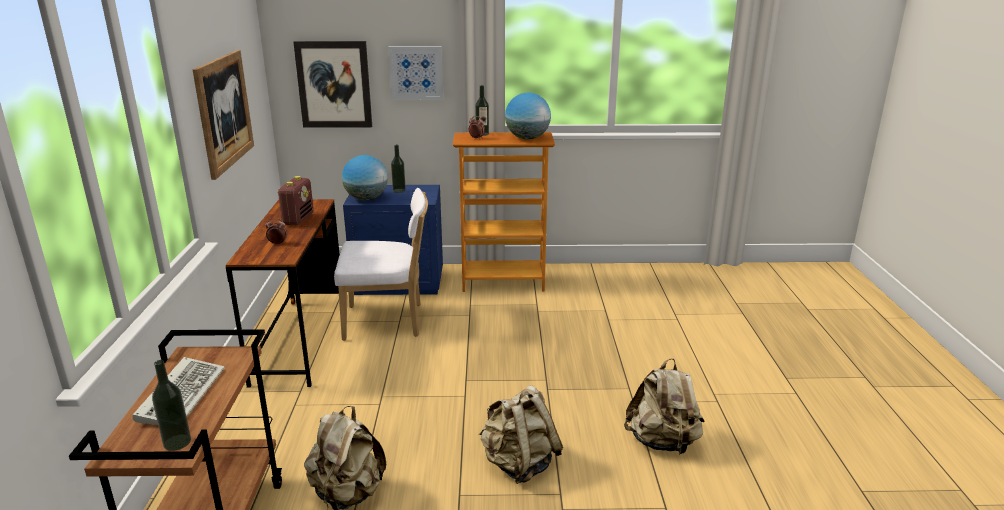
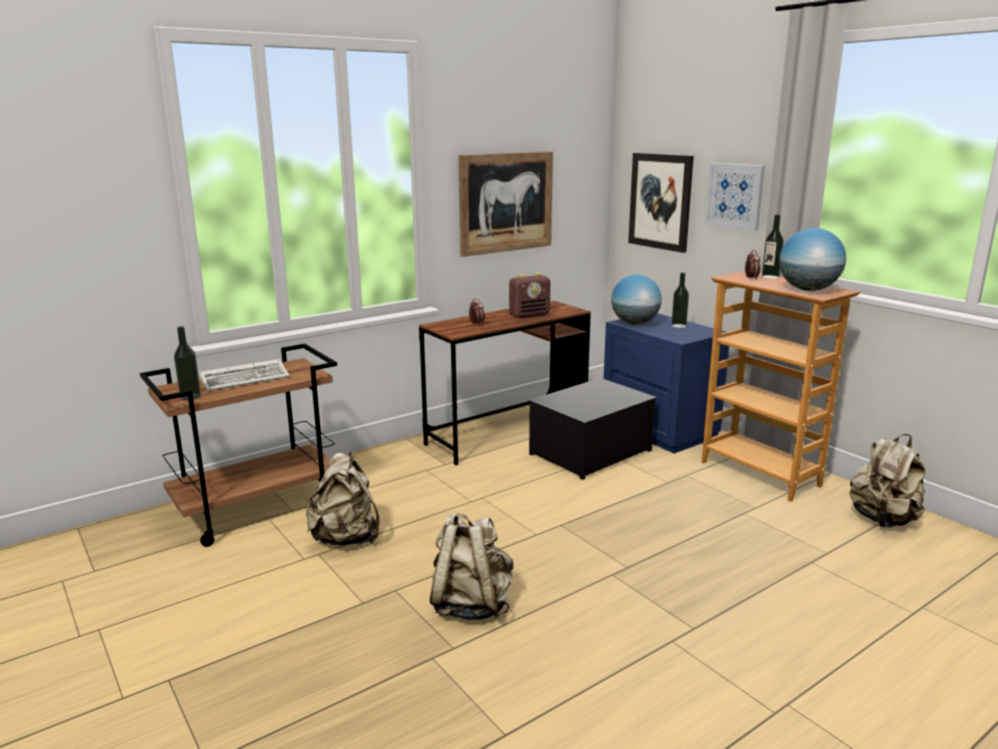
camera: 55 degrees right, 5 degrees down
(388, 321) = (591, 453): white chair -> storage box
(662, 442) = (623, 691): beige backpack -> beige backpack (883, 520)

